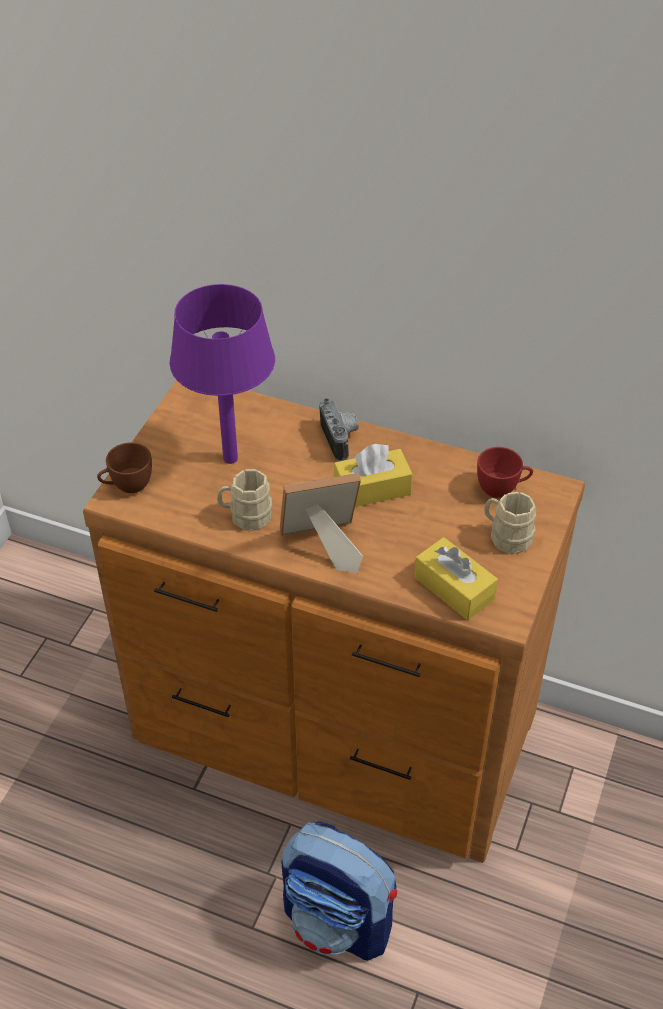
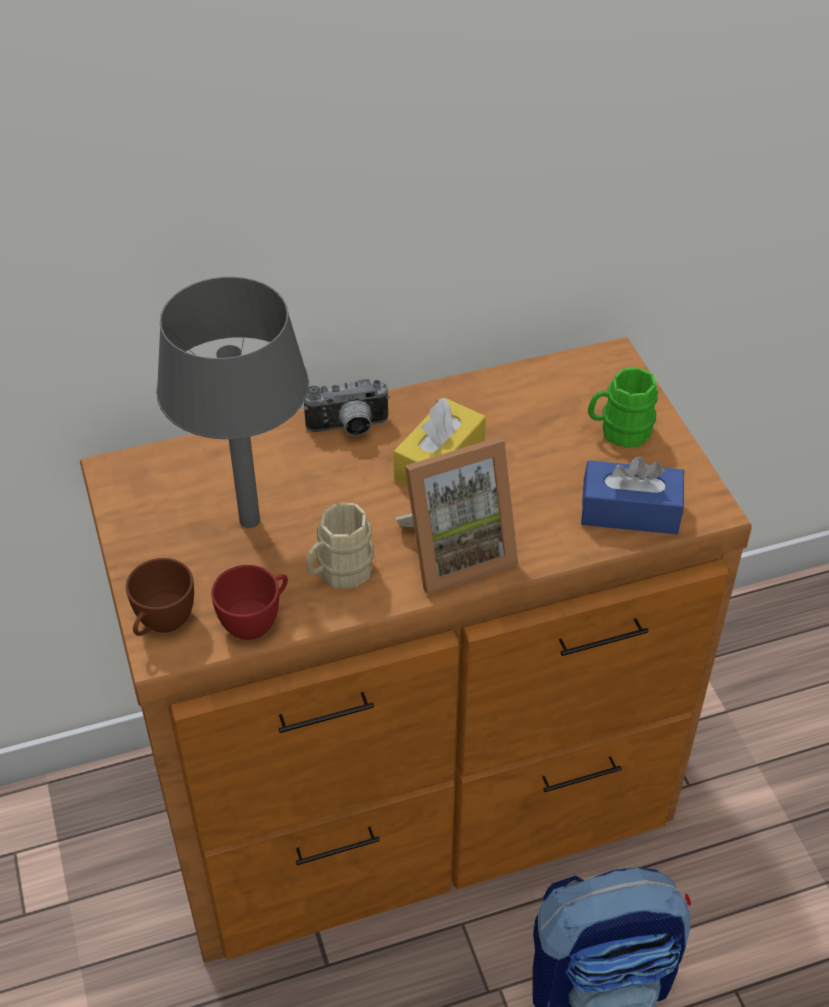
camera: 40 degrees left, 0 degrees up
(231, 457) = (249, 519): purple table lamp -> grey table lamp
(321, 546) = (455, 552): picture frame -> picture frame turned 150 degrees counterclockwise
(341, 439) = (349, 429): camera -> camera turned 135 degrees clockwise
(454, 588) = (630, 511): yellow tissue box -> blue tissue box
(502, 489) = (563, 386): red cup -> red cup (256, 621)
(506, 536) = (619, 431): beige mug -> green mug

